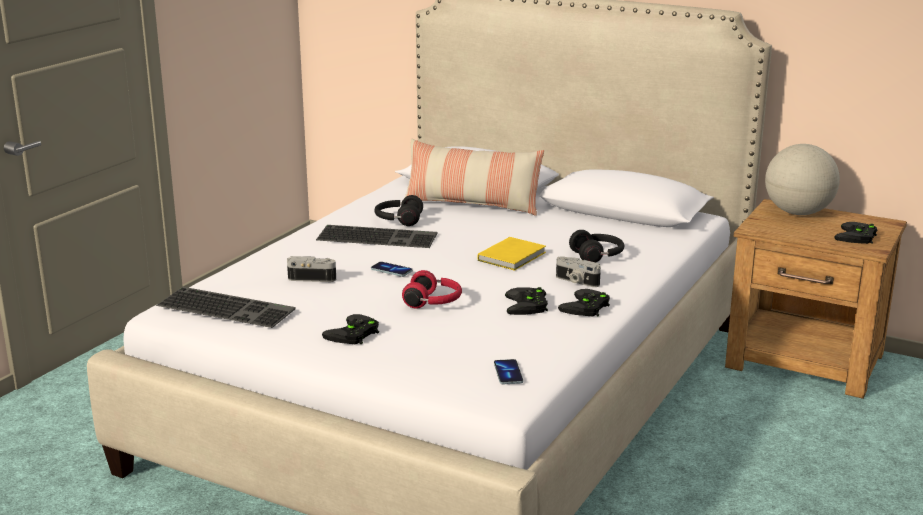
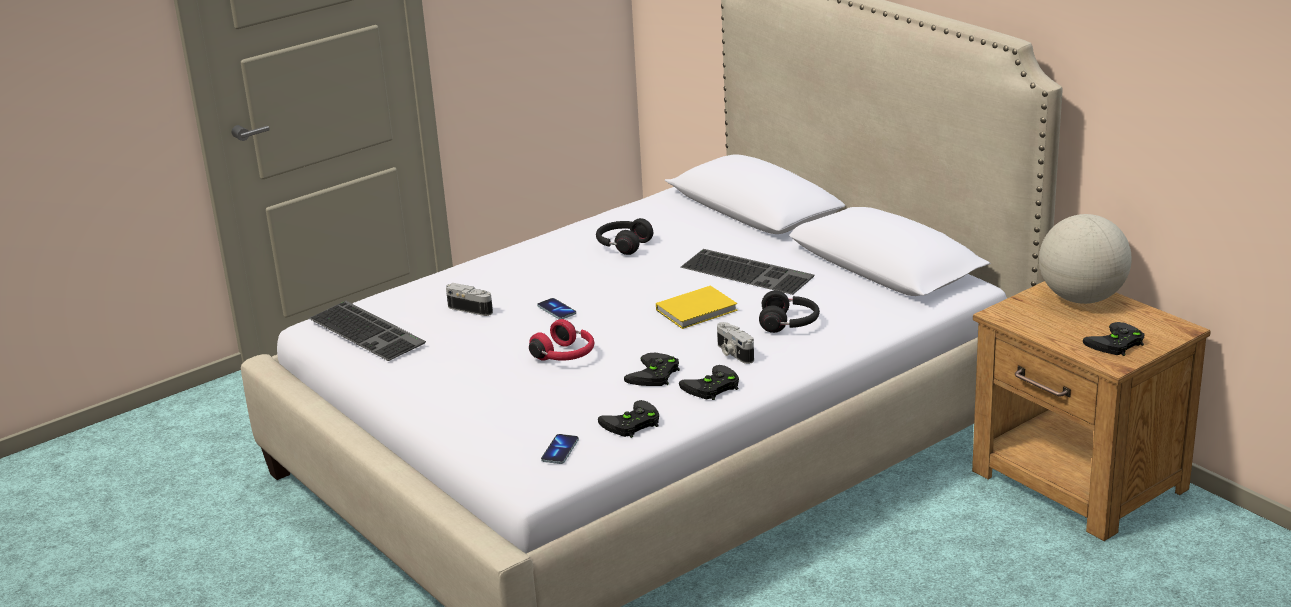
camera: 25 degrees right, 5 degrees up
(353, 335) = (456, 381): black game controller -> black game controller (631, 424)
(378, 236) = (583, 264): keyboard -> keyboard (749, 271)
(472, 205) = (720, 234): pillow -> none

